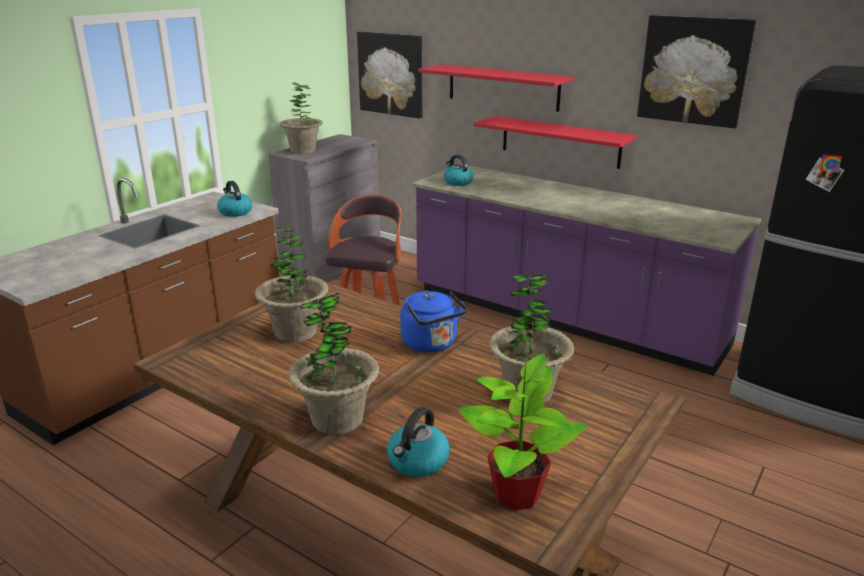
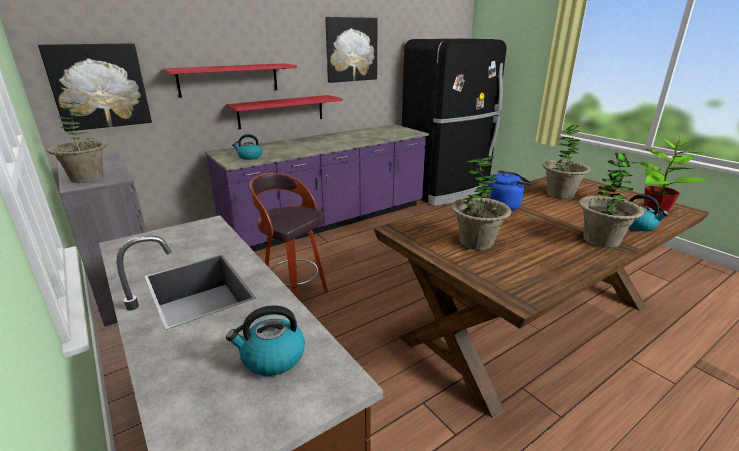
camera: 70 degrees left, 0 degrees up
(235, 212) = (203, 234): kettle -> kettle (272, 358)

